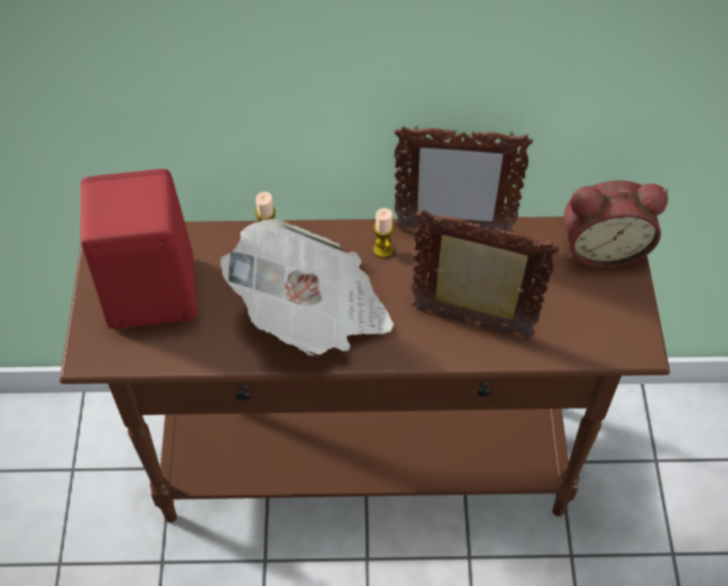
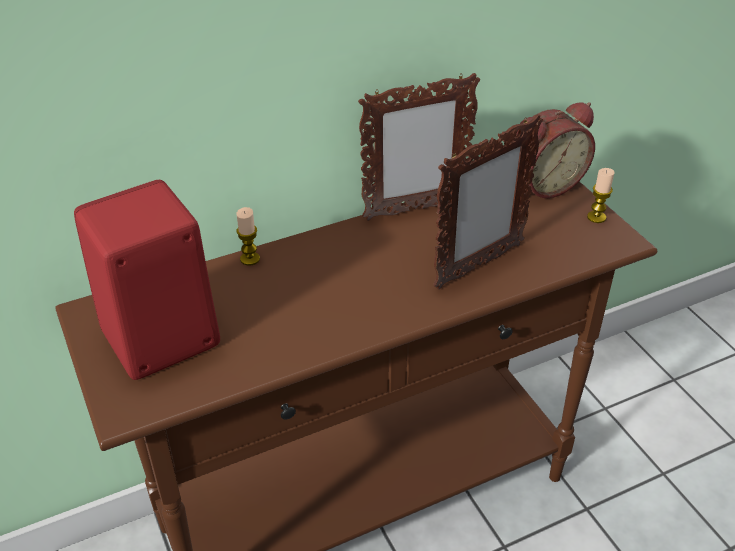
camera: 25 degrees left, 15 degrees down
(313, 312) = (331, 303): newspaper -> none
(383, 249) = (363, 239): candle -> candle (596, 217)
(472, 323) = (478, 266): picture frame -> picture frame turned 150 degrees clockwise

